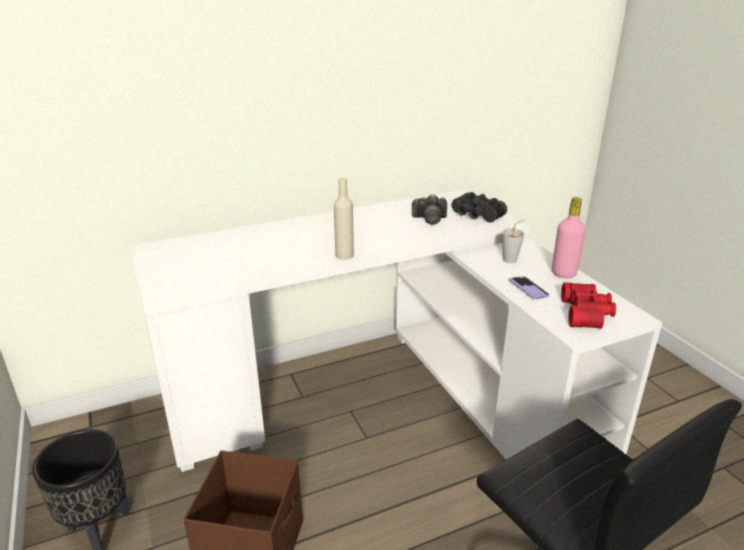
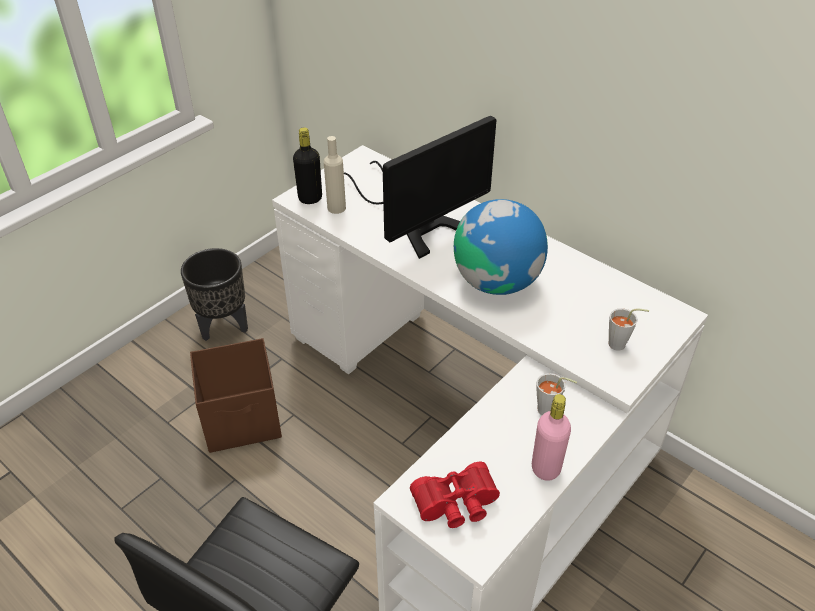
camera: 65 degrees right, 15 degrees up
(172, 286) = (310, 198): none -> black bottle
(273, 246) = (419, 221): none -> monitor
(344, 255) = (433, 273): beige bottle -> beige bottle (336, 208)
(378, 236) = (496, 281): none -> globe
(429, 219) = (575, 308): camera -> none
(475, 216) = (621, 345): black binoculars -> grey cup
(528, 289) = (482, 441): phone -> none

